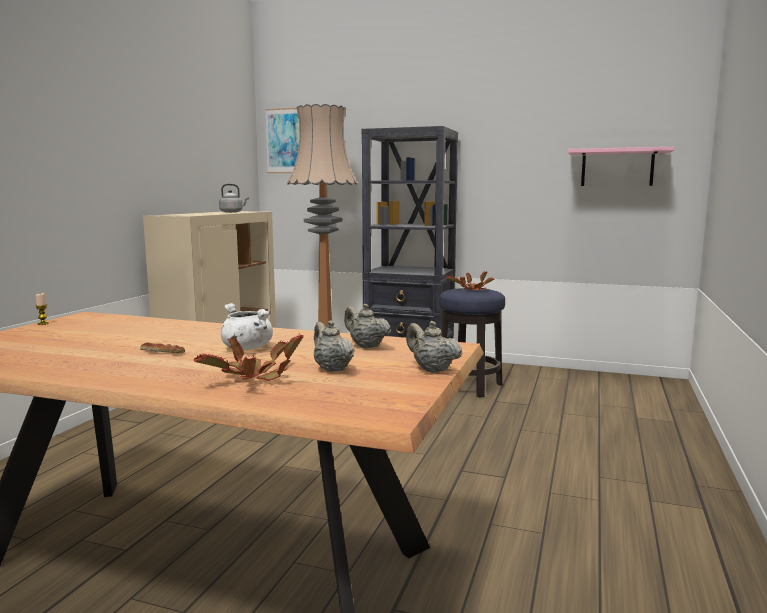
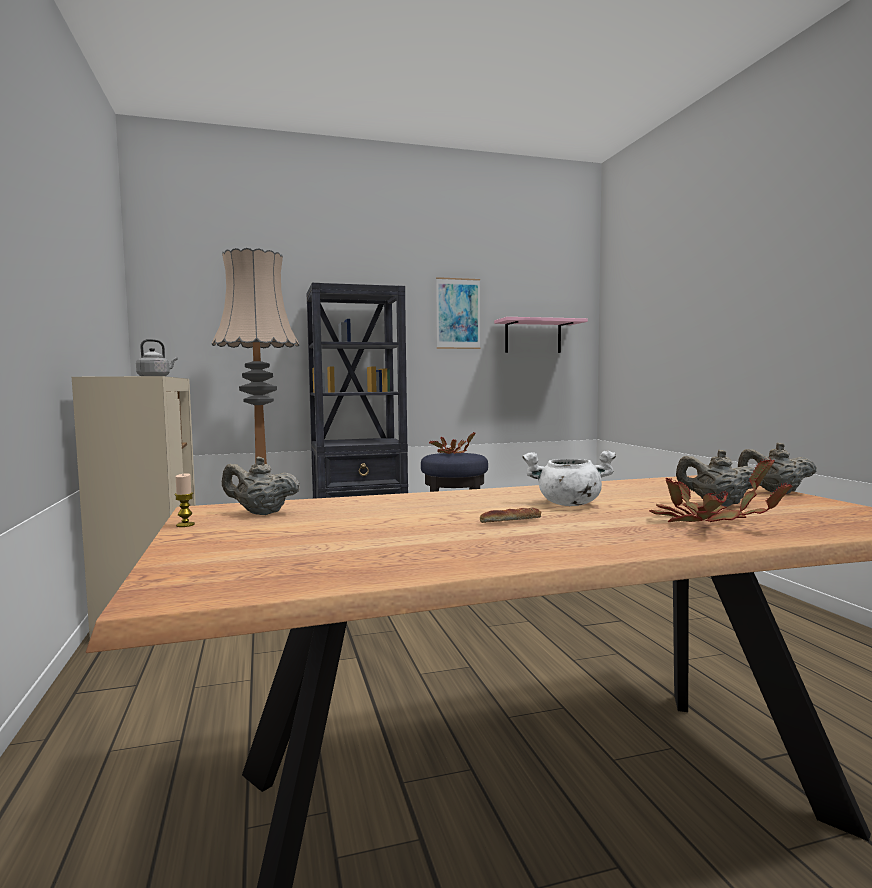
camera: 35 degrees left, 5 degrees down
(285, 141) = (172, 294): picture -> picture (458, 313)
(365, 346) = (651, 487): beige teapot -> beige teapot (261, 513)

